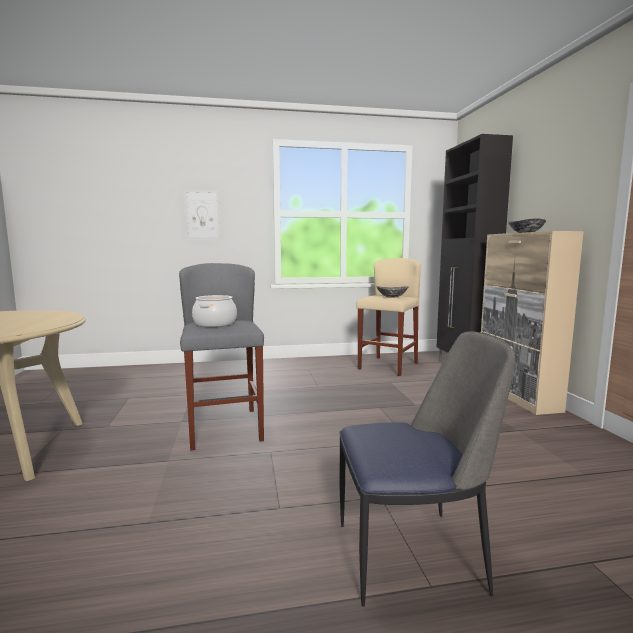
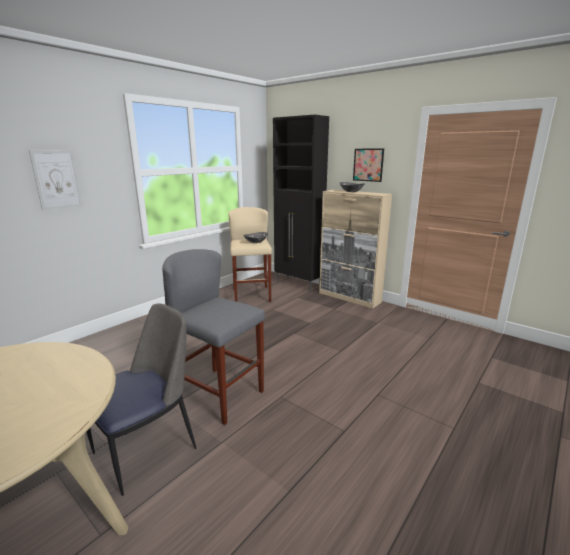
camera: 40 degrees left, 10 degrees up
(215, 323) = (216, 311): cooking pot -> none
(413, 555) = (430, 418): chair -> chair (148, 448)
(556, 192) = (368, 165): none -> picture

